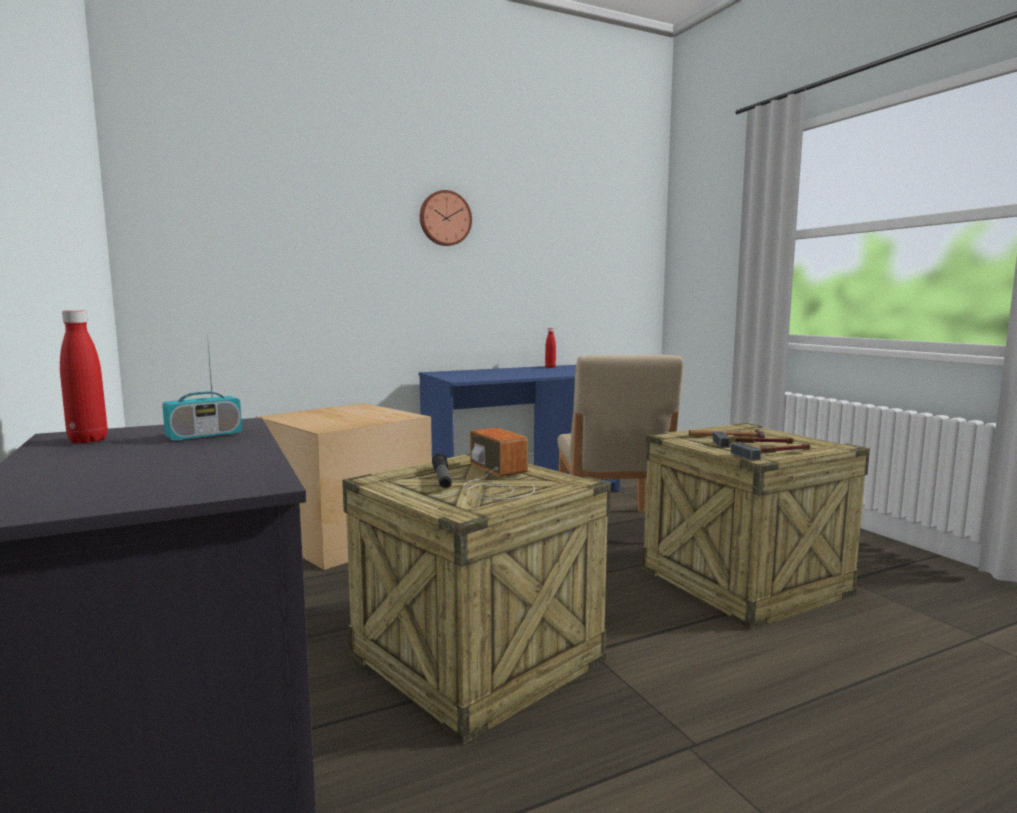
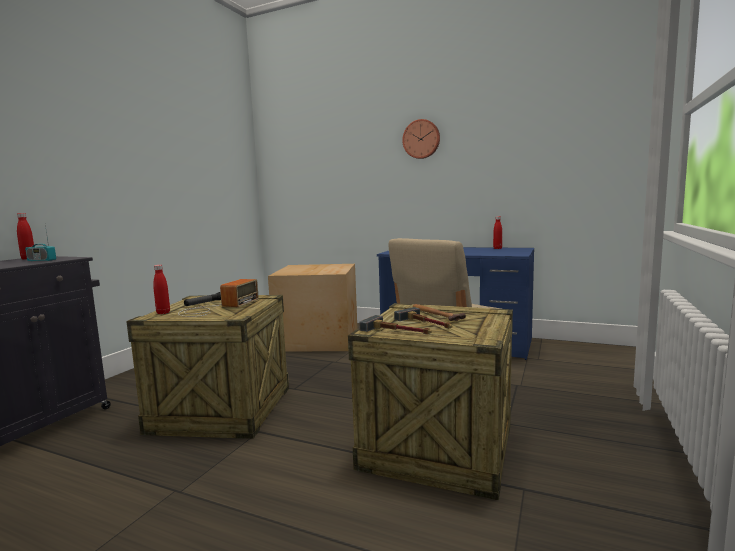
camera: 50 degrees right, 0 degrees up
(455, 504) = (163, 313): none -> red bottle

